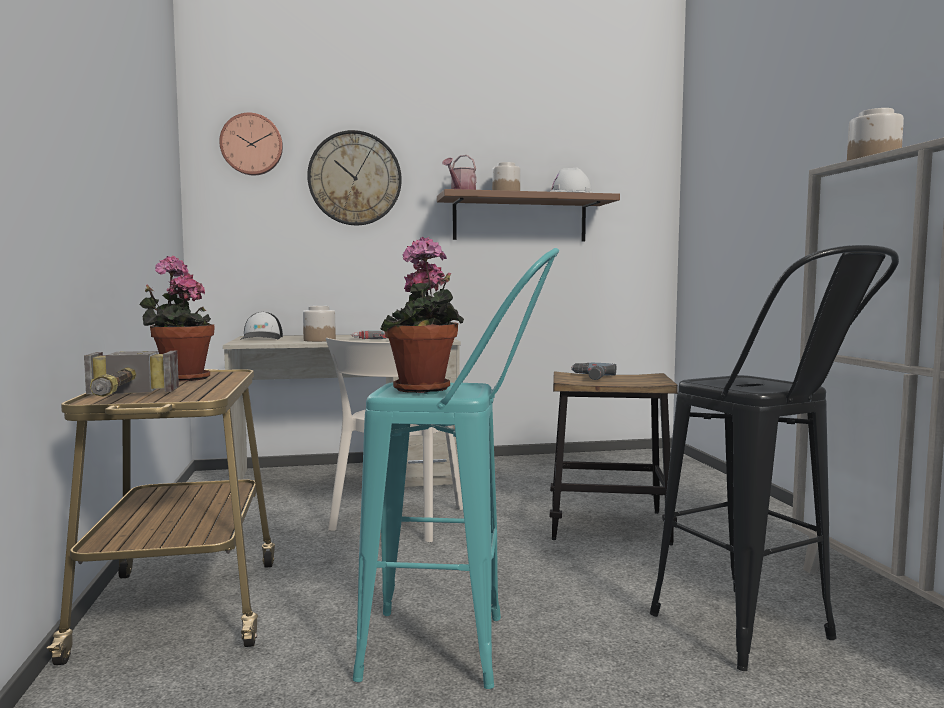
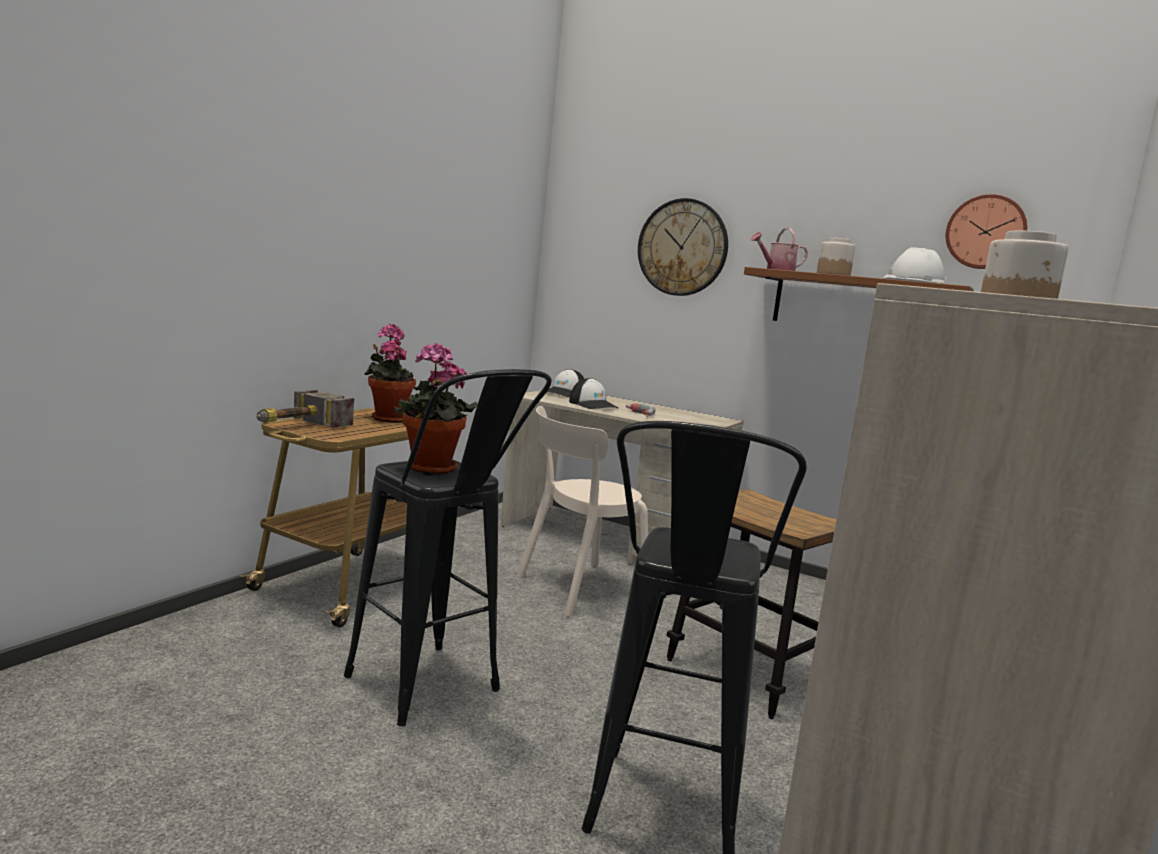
camera: 40 degrees right, 5 degrees up
(252, 145) = (598, 212): wall clock -> wall clock (985, 232)
(319, 340) = (593, 405): jar -> cap
(461, 649) = (435, 694): turquoise stool -> black stool
(590, 377) = (755, 504): power drill -> none

